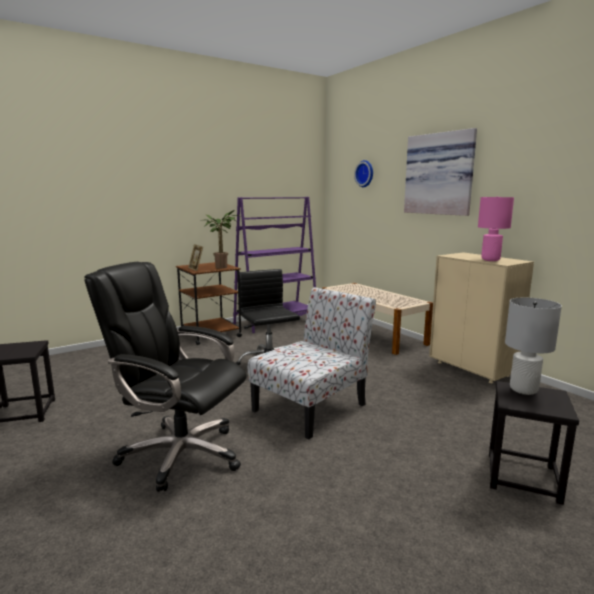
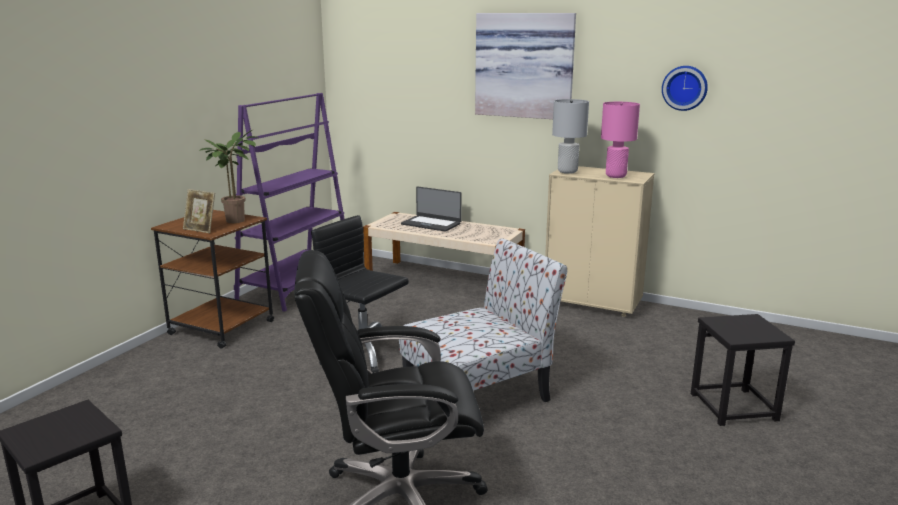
camera: 30 degrees left, 5 degrees up
(312, 407) = (479, 394): chair -> chair turned 45 degrees clockwise
(365, 173) = (402, 57): wall clock -> wall clock (684, 88)
(368, 291) = (431, 224): none -> laptop
(523, 391) = (730, 323): grey table lamp -> grey table lamp (567, 172)

